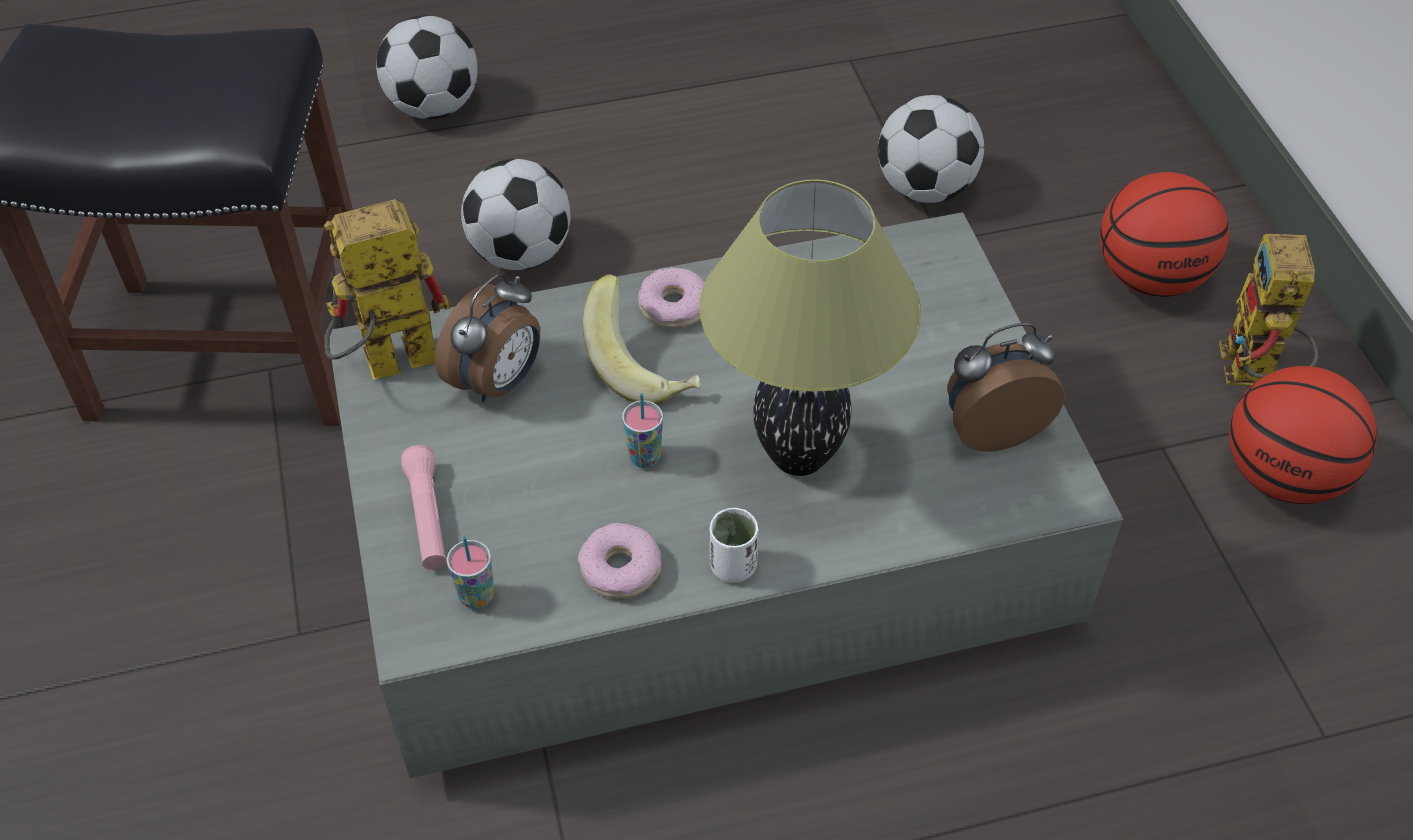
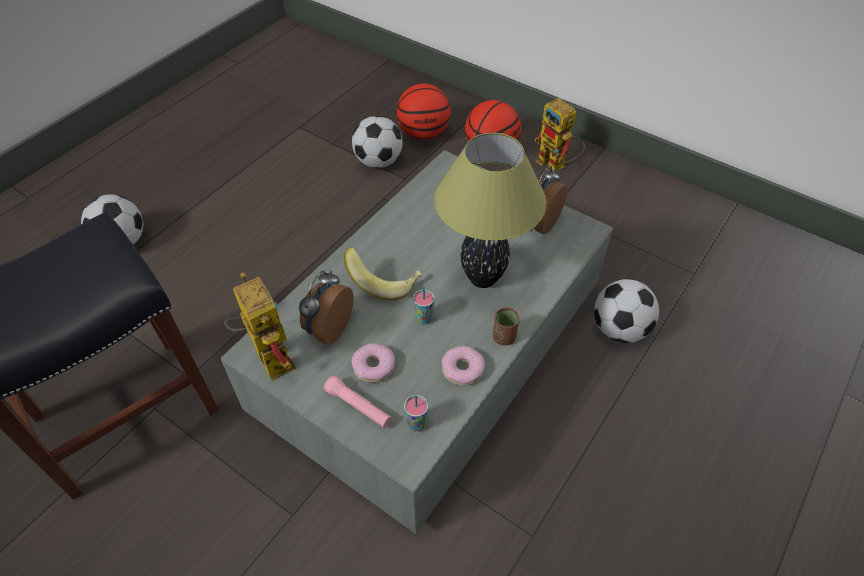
camera: 40 degrees left, 0 degrees up
(386, 366) = (267, 355): toy robot -> toy robot turned 120 degrees clockwise
(498, 382) = (328, 328): alarm clock -> alarm clock turned 150 degrees counterclockwise
(521, 253) = (231, 282): football -> football (619, 329)
(674, 306) = (370, 250): donut -> donut (373, 366)
(733, 566) = (504, 337): white cup -> brown cup
(1282, 476) = (598, 194): basketball -> basketball (423, 133)

